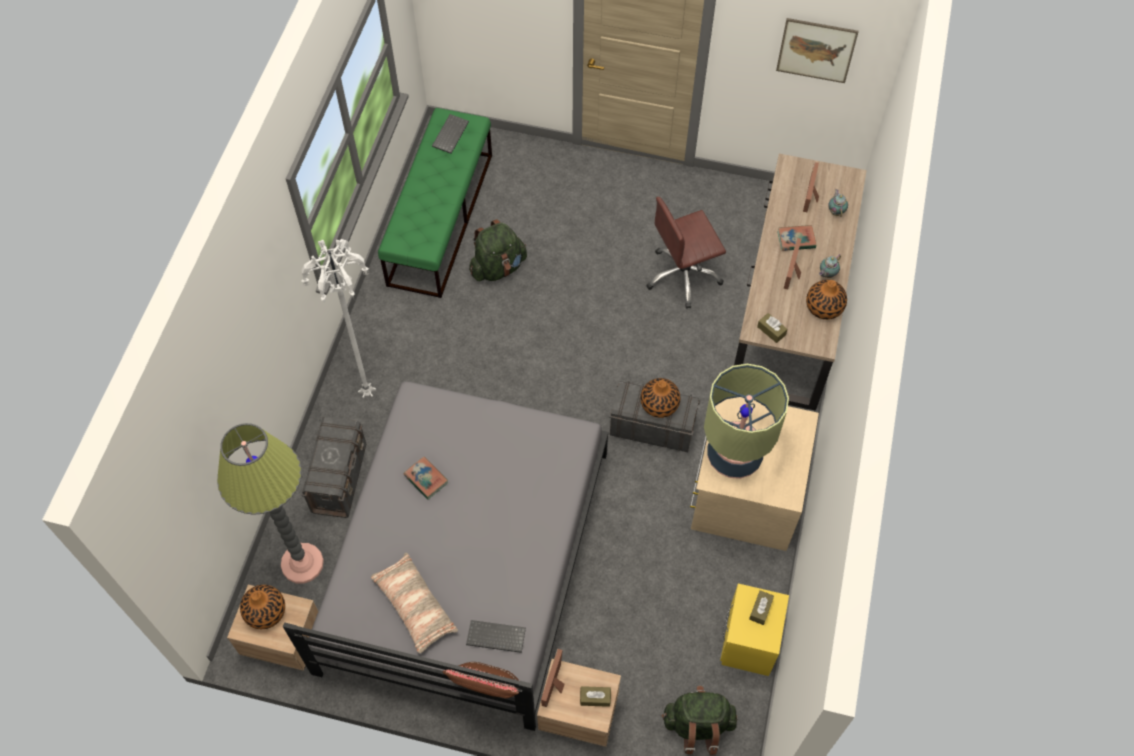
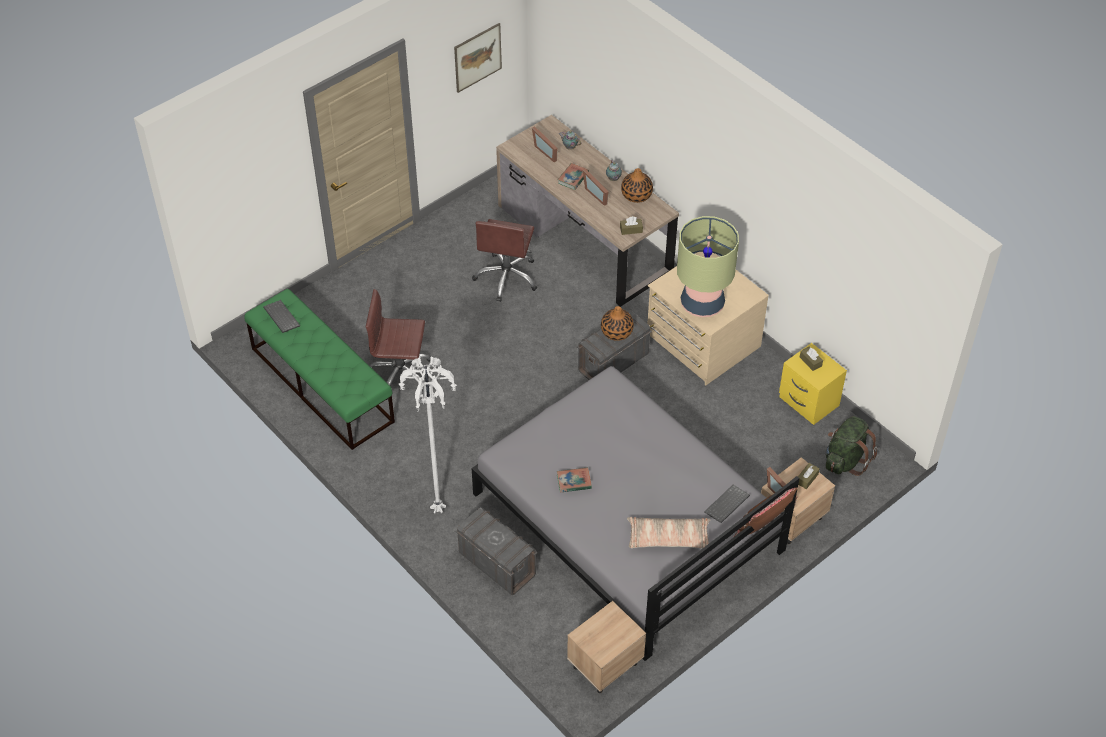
camera: 55 degrees left, 10 degrees down
(266, 612) = (599, 633): vase -> none
(302, 563) = (549, 623): floor lamp -> none
(498, 267) = (400, 374): green backpack -> brown office chair

